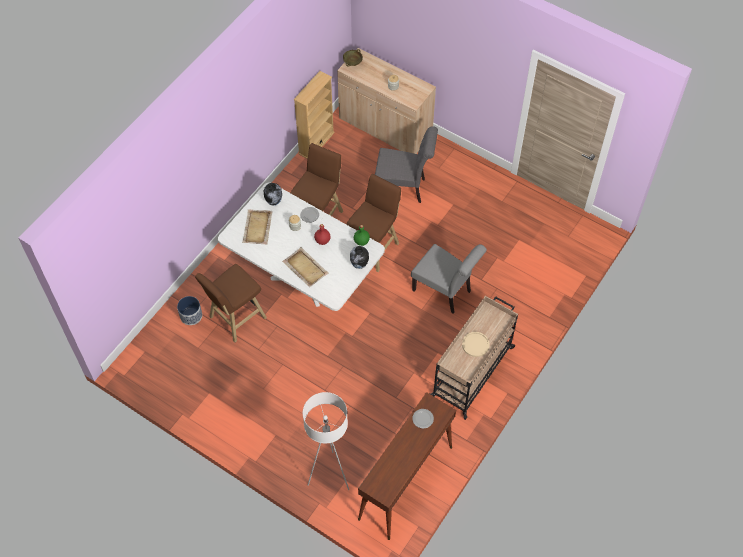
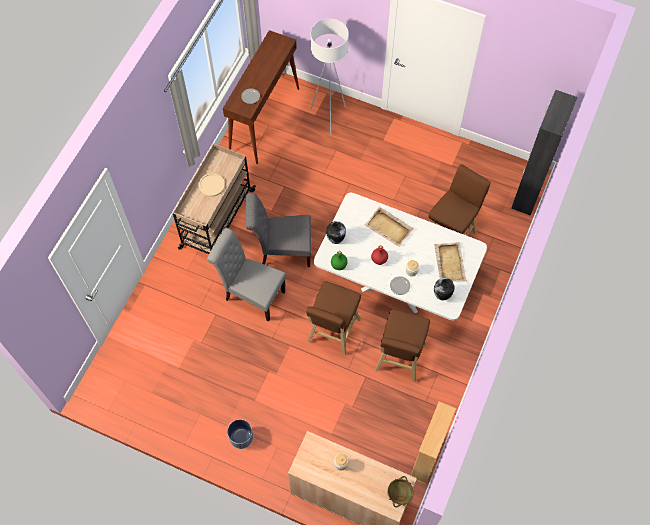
camera: 170 degrees right, 5 degrees up
(142, 348) = (527, 194): none -> black cabinet
(191, 316) = (494, 231): planter -> planter (241, 437)
(404, 188) = (313, 412): grey chair -> grey chair (282, 251)

